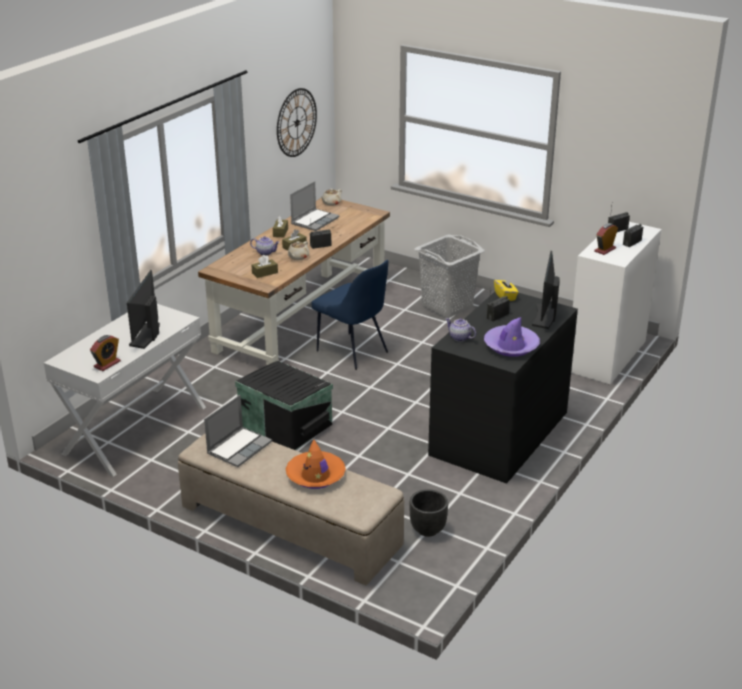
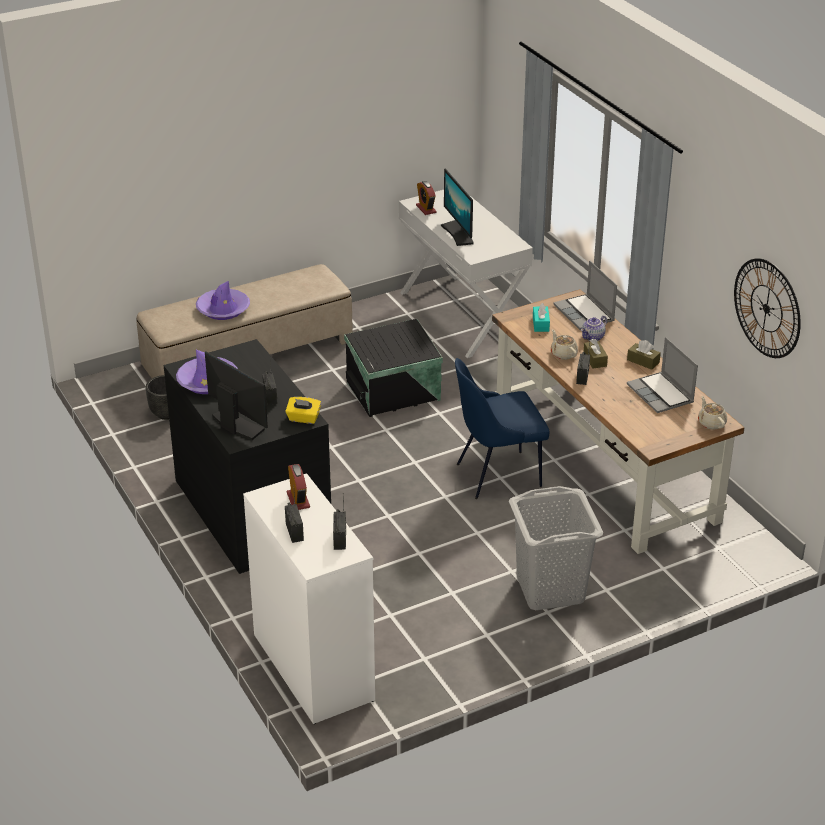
camera: 120 degrees right, 5 degrees up
(146, 336) = (458, 234): monitor -> monitor turned 150 degrees counterclockwise
(239, 447) = (299, 287): laptop -> laptop (585, 313)
(265, 273) = (540, 324): brown tissue box -> turquoise tissue box
(315, 475) = (223, 309): orange hat -> purple hat
(459, 338) = (255, 359): teapot -> none

